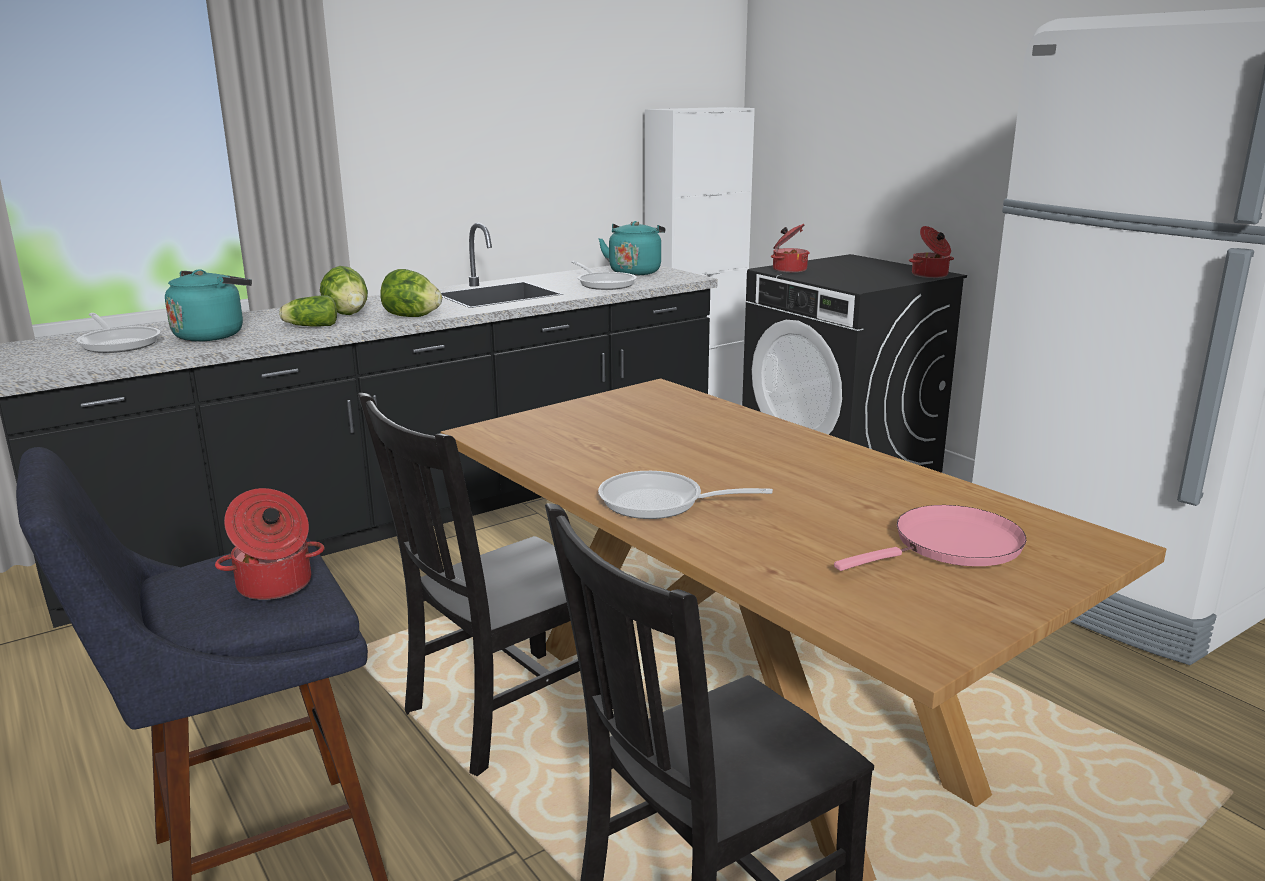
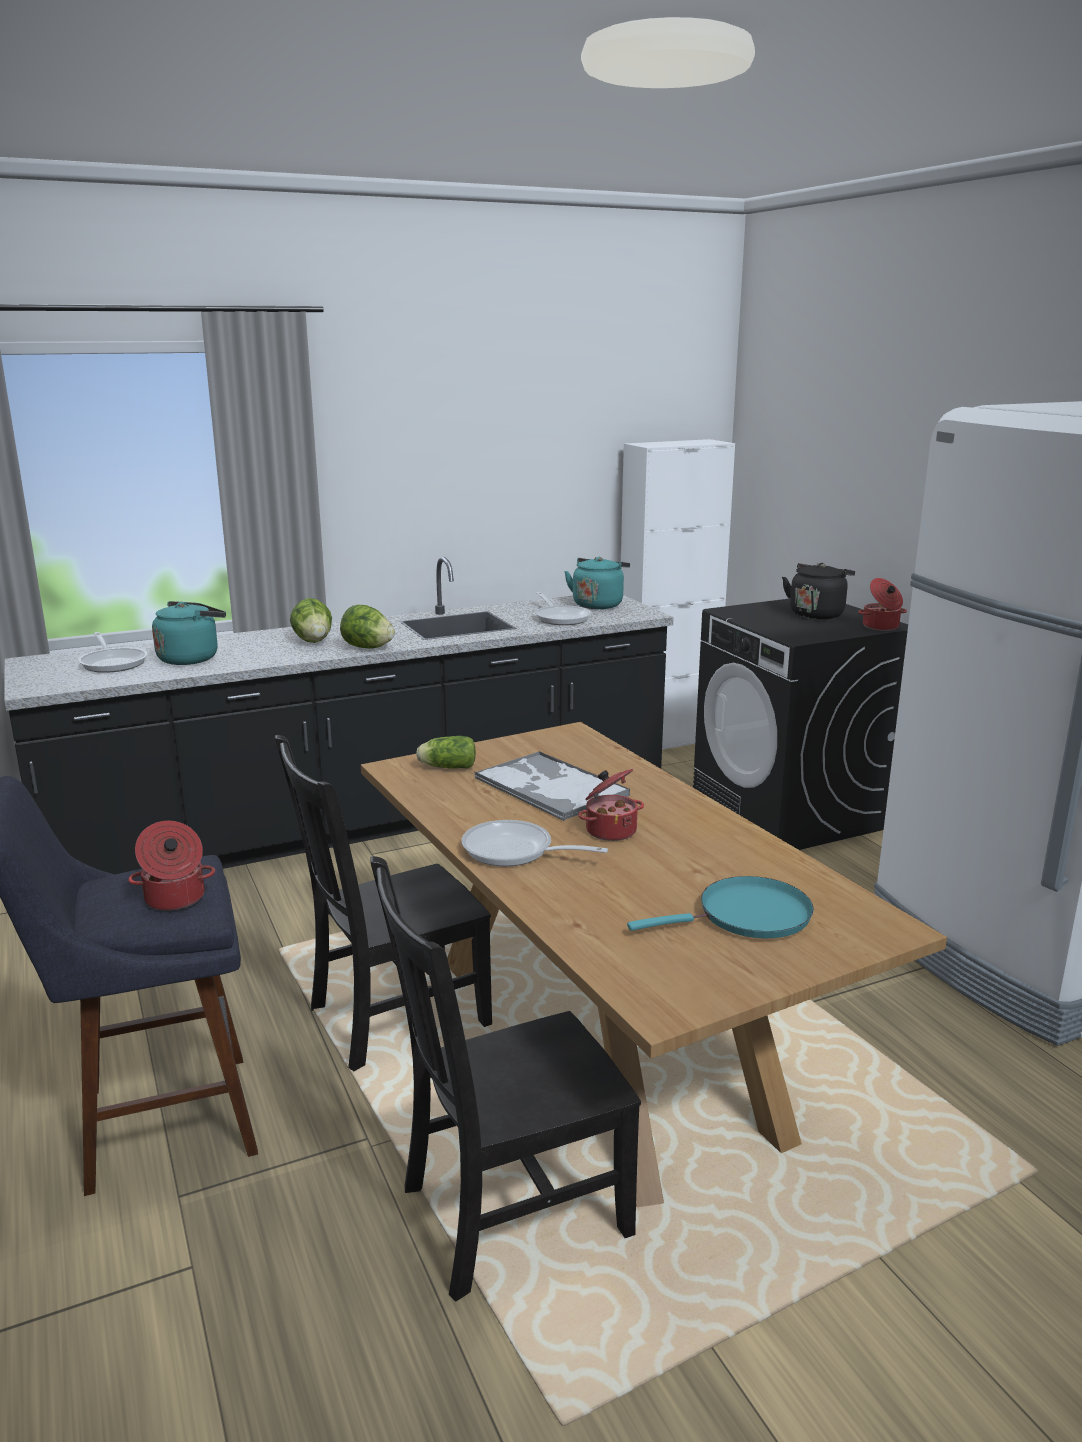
camera: 10 degrees right, 0 degrees up
(309, 326) = (275, 653): lettuce -> lettuce (446, 767)
(662, 438) = (549, 786): none -> tray
(788, 270) = (742, 612): cooking pot -> cooking pot (610, 830)
(861, 268) = (817, 614): none -> black kettle
(951, 546) = (747, 916): pink frying pan -> turquoise frying pan

